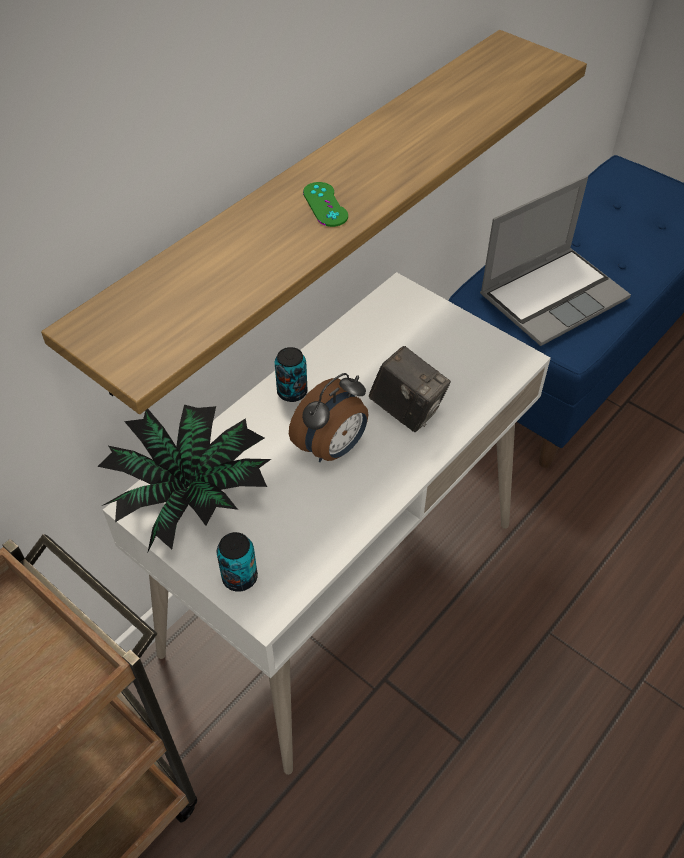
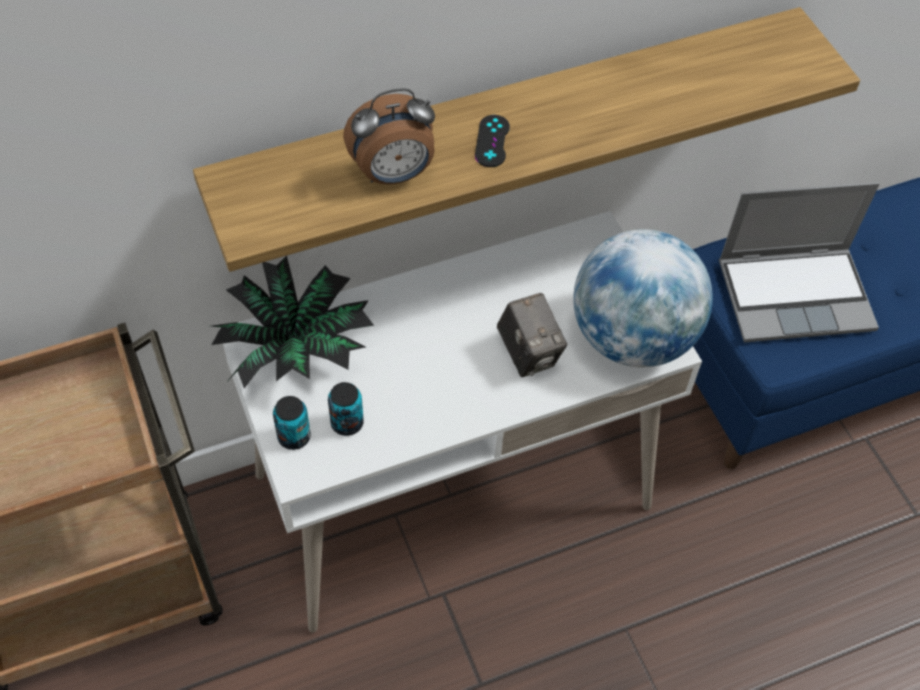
camera: 25 degrees right, 5 degrees up
(292, 392) = (436, 291): can -> can (347, 423)
(325, 204) = (492, 141): green game controller -> black game controller
(332, 448) = (440, 359): alarm clock -> alarm clock (393, 175)
(483, 362) = (632, 338): none -> globe

